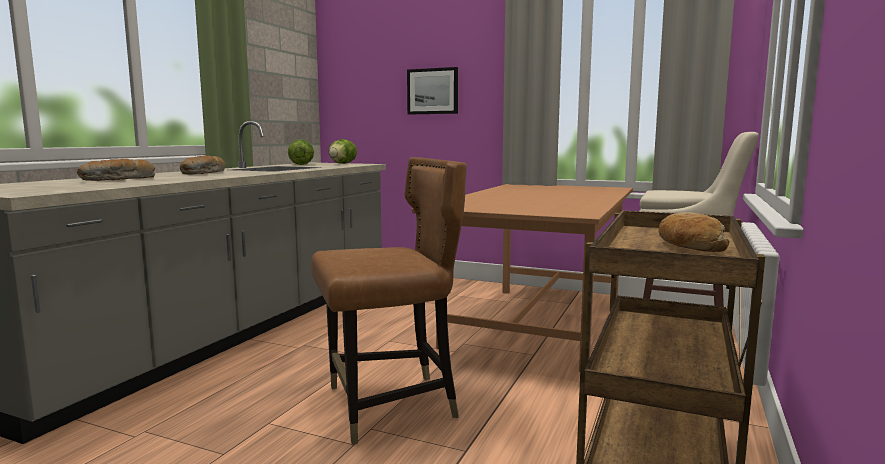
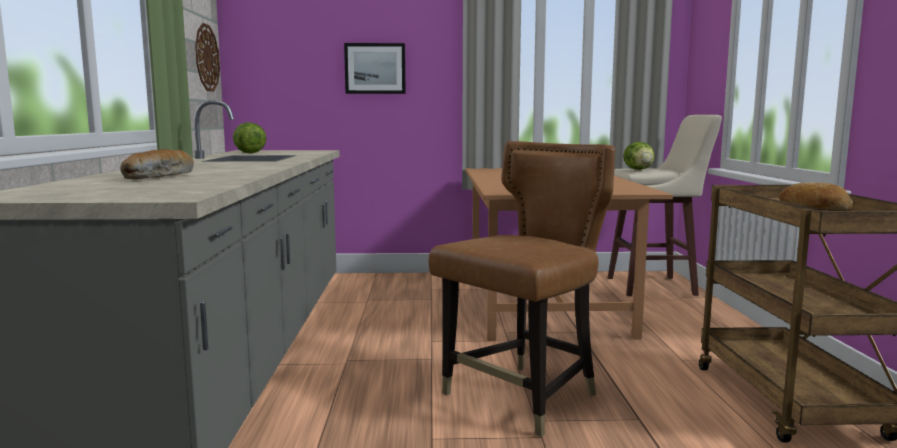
camera: 25 degrees left, 0 degrees up
(204, 173) = (212, 166): bread -> none
(296, 87) = (206, 58): none -> wall clock
(342, 163) = (290, 151): lettuce -> lettuce (639, 170)

